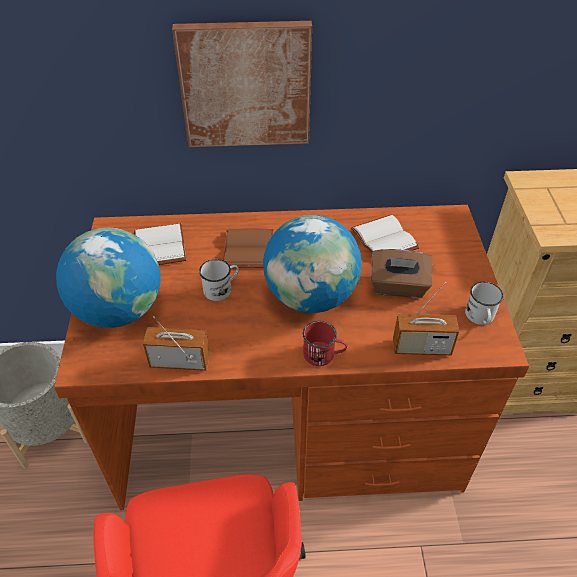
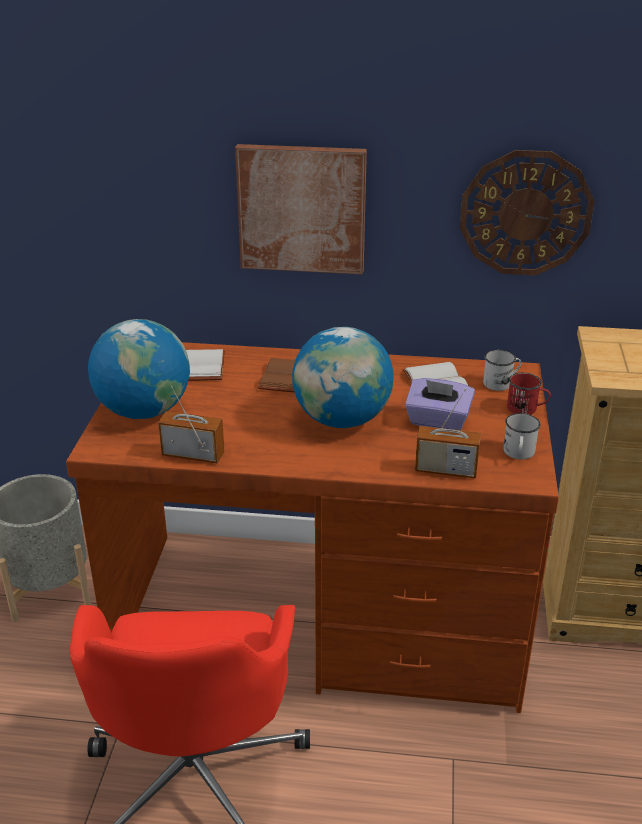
camera: 10 degrees right, 15 degrees down
(221, 289) = (251, 405): white mug -> white mug (501, 383)
(323, 355) = (340, 465): red mug -> red mug (526, 409)
(398, 287) = (437, 421): brown tissue box -> purple tissue box
(467, 74) = (525, 213): none -> wall clock

